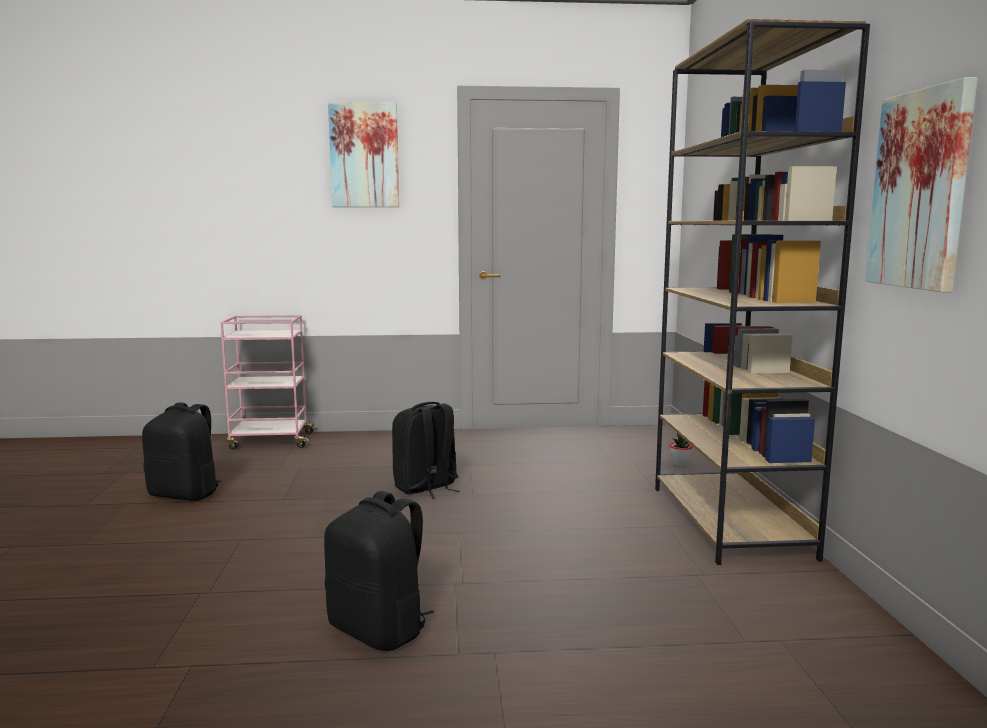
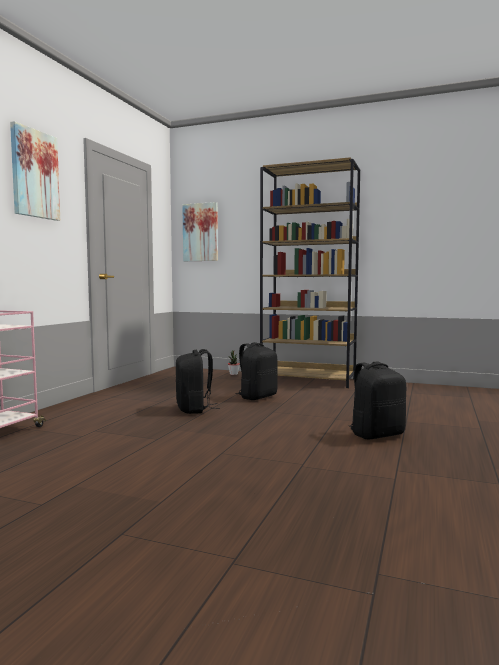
camera: 65 degrees left, 5 degrees down
(185, 494) = (90, 465): black backpack -> black backpack (257, 397)
(921, 190) = (396, 231): picture -> picture (200, 232)

